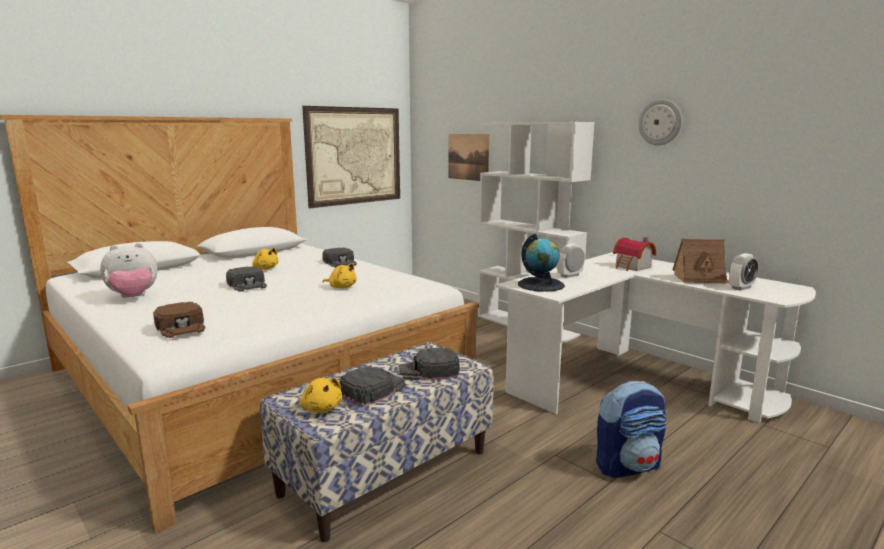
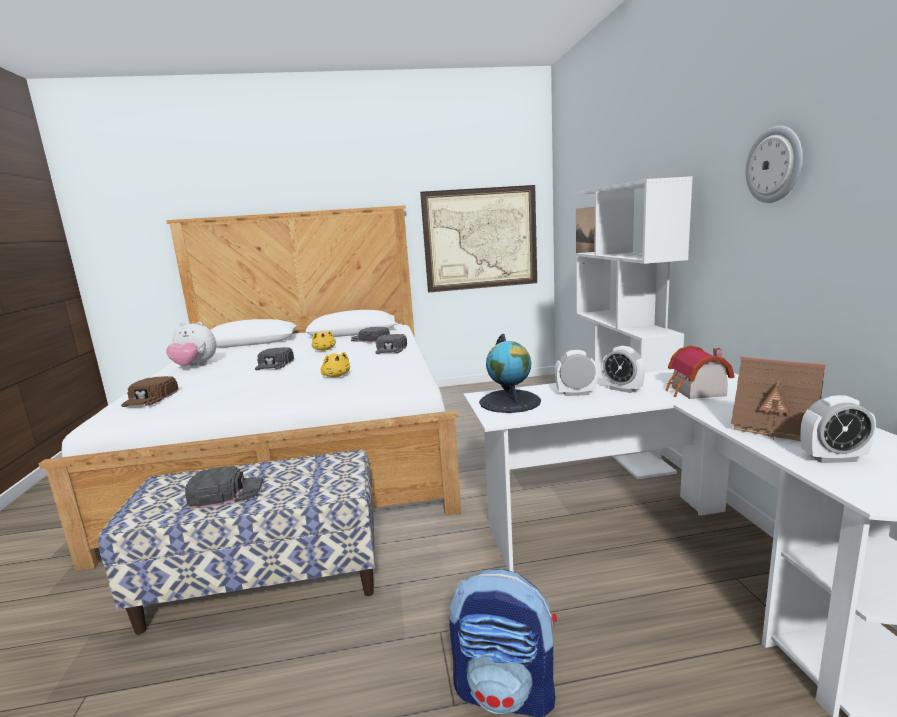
camera: 35 degrees right, 0 degrees up
(321, 408) = (161, 500): yellow plush toy -> none
(429, 371) = (303, 485): black cap -> black cap (370, 339)
(591, 270) = (622, 389): none -> alarm clock

